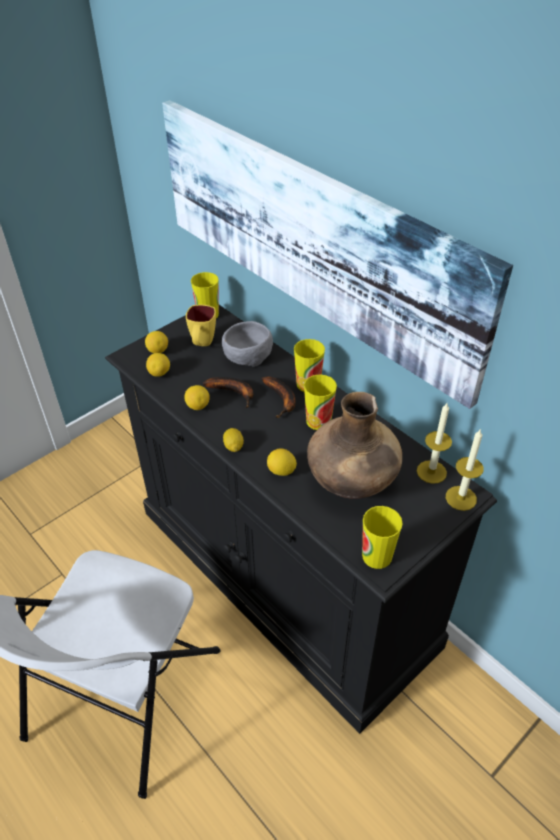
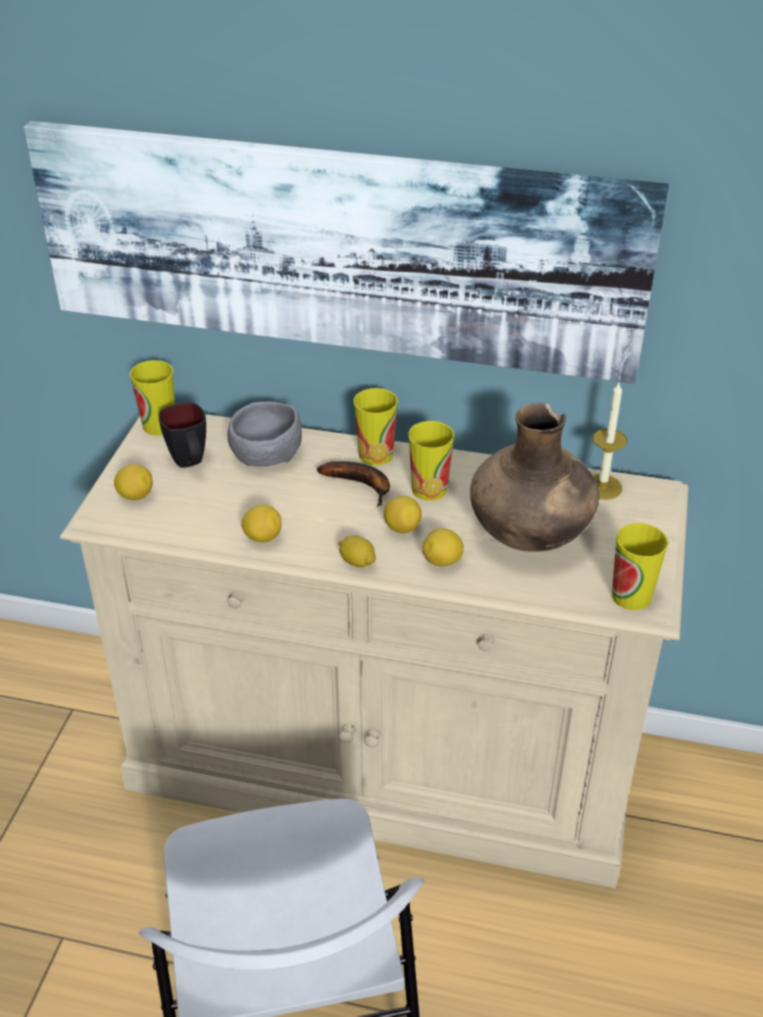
camera: 35 degrees left, 5 degrees down
(159, 373) = (168, 521): lemon -> lemon (402, 528)
(202, 344) = (190, 464): yellow mug -> black mug
(234, 392) = (293, 502): banana -> none
(284, 578) = (384, 767): black cabinet -> beige cabinet
(461, 498) = (655, 499): candle -> none

